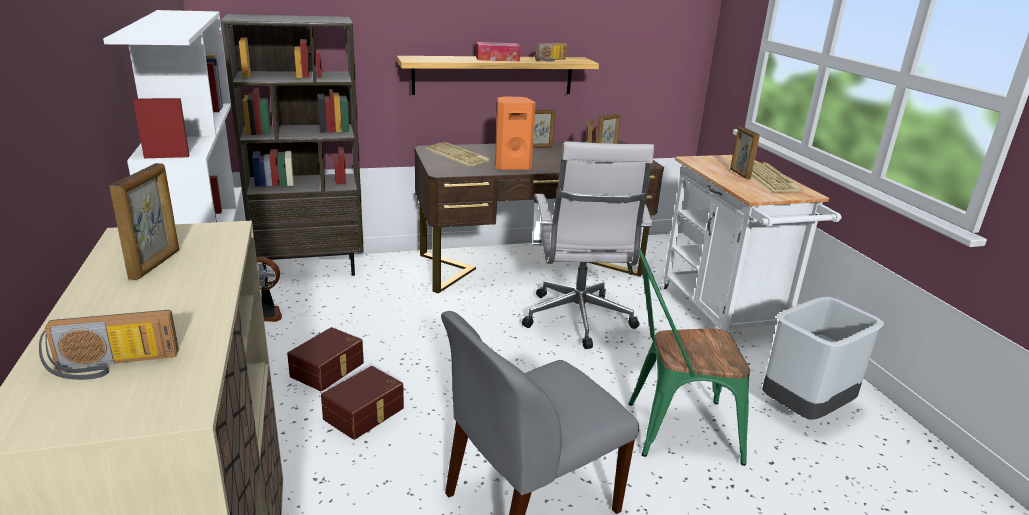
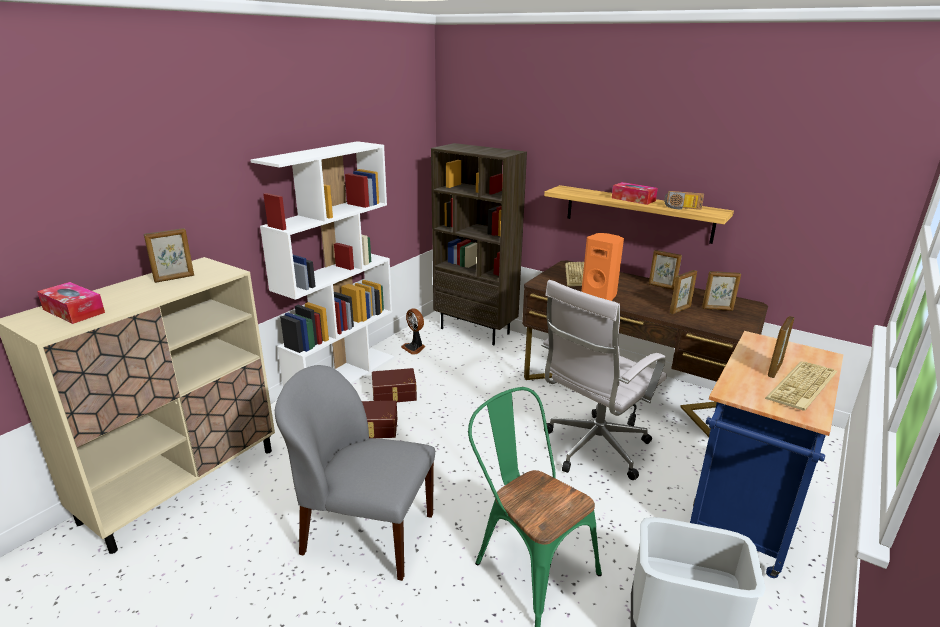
camera: 50 degrees right, 0 degrees up
(112, 366) = (73, 311): radio -> tissue box
(725, 318) = (741, 522): white cart -> blue cart

